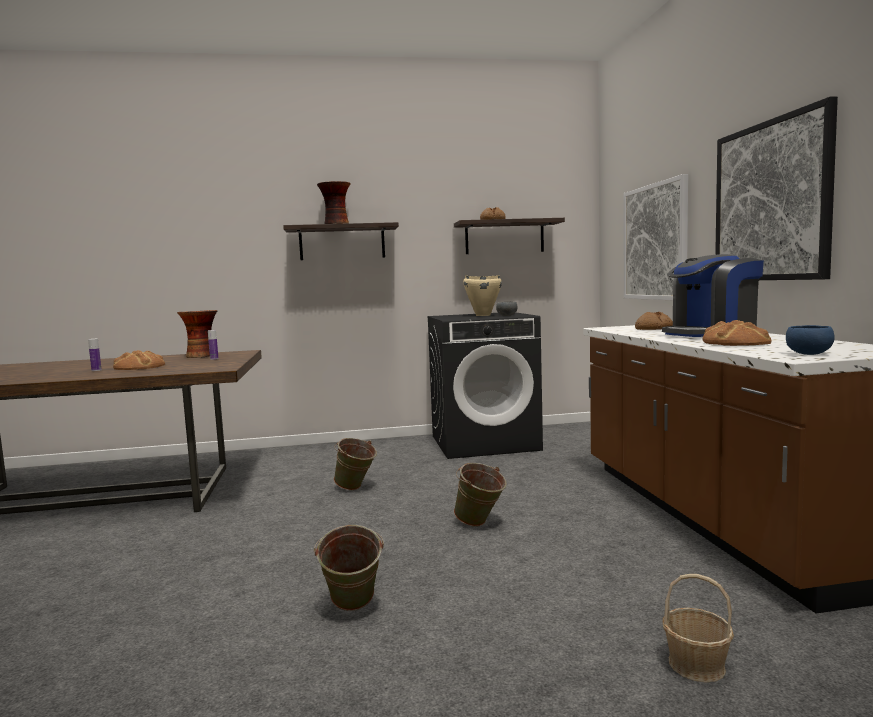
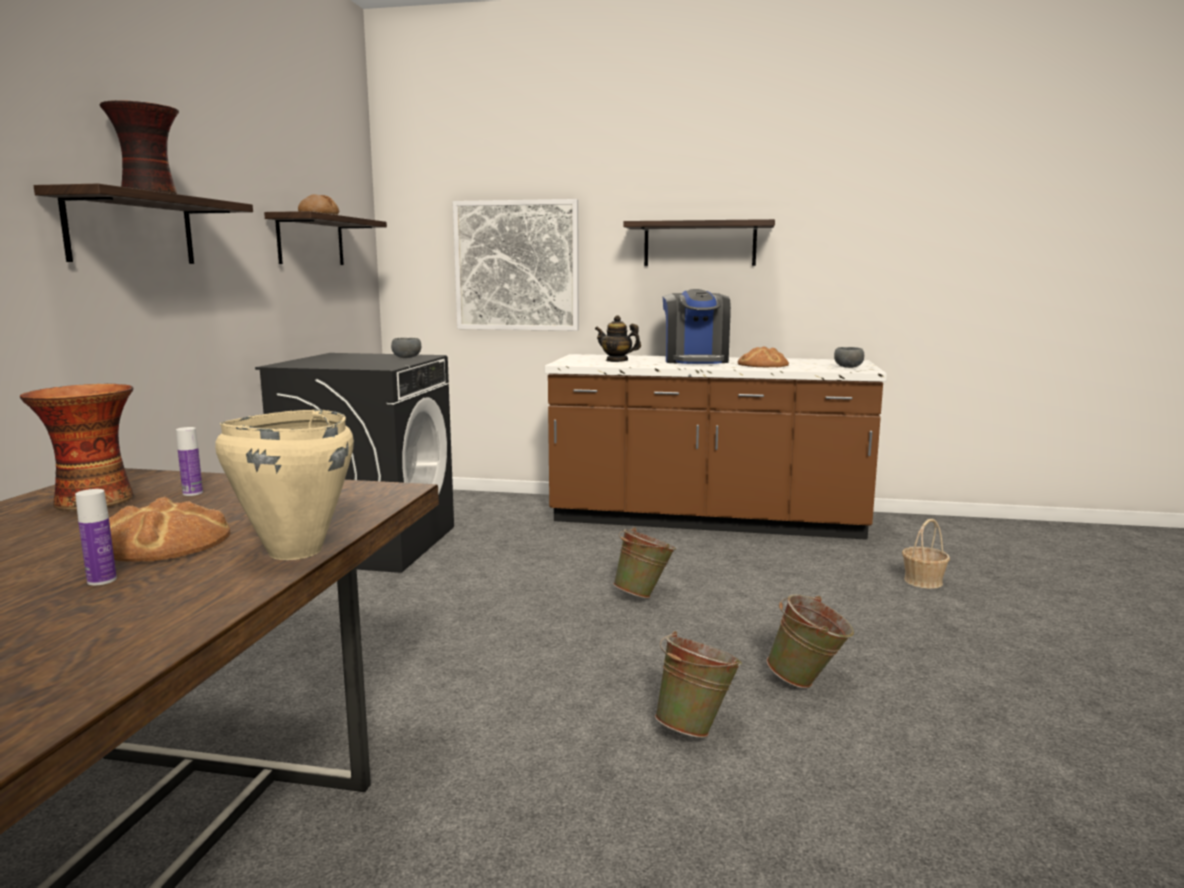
camera: 70 degrees left, 5 degrees up
(356, 488) = (439, 641): green bucket -> green bucket (696, 727)
(482, 315) = (357, 359): beige cooking pot -> beige cooking pot (293, 551)
(653, 329) = (617, 360): bread -> teapot
(771, 201) = (699, 244): picture -> shelf
(808, 354) = (847, 367): blue bowl -> grey bowl

